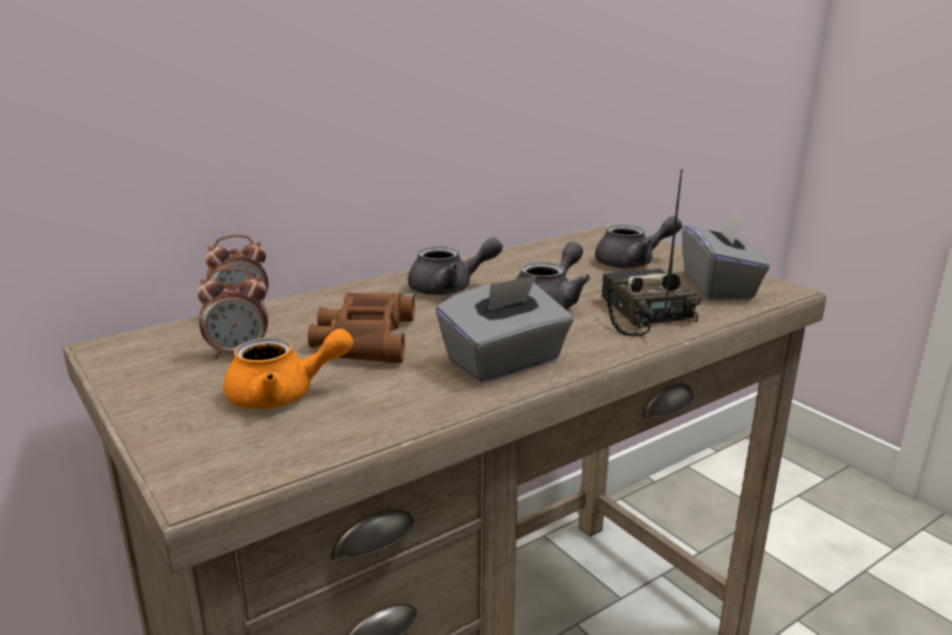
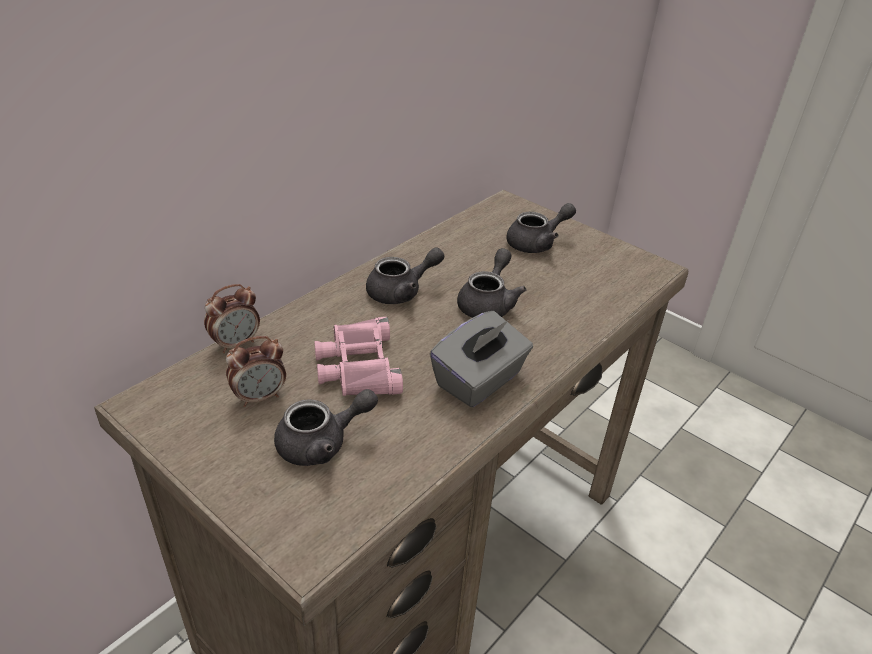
camera: 15 degrees left, 15 degrees up
(283, 395) = (322, 443): orange teapot -> grey teapot
(364, 339) = (357, 366): brown binoculars -> pink binoculars
(642, 313) = (563, 309): radio -> none
(719, 286) = (611, 268): grey tissue box -> none

